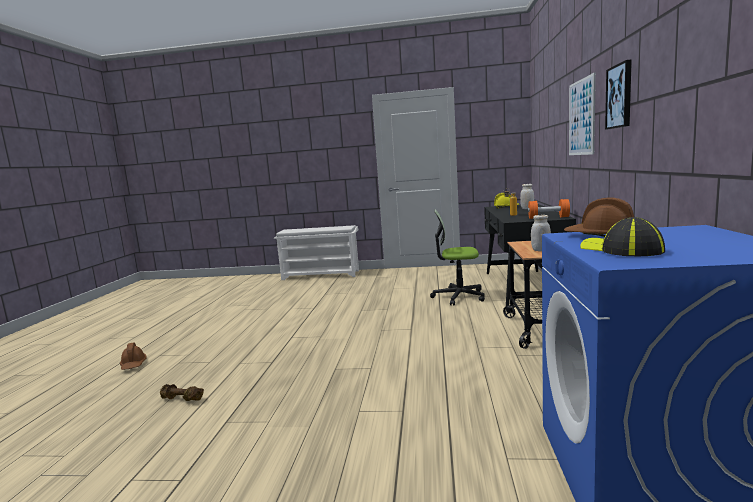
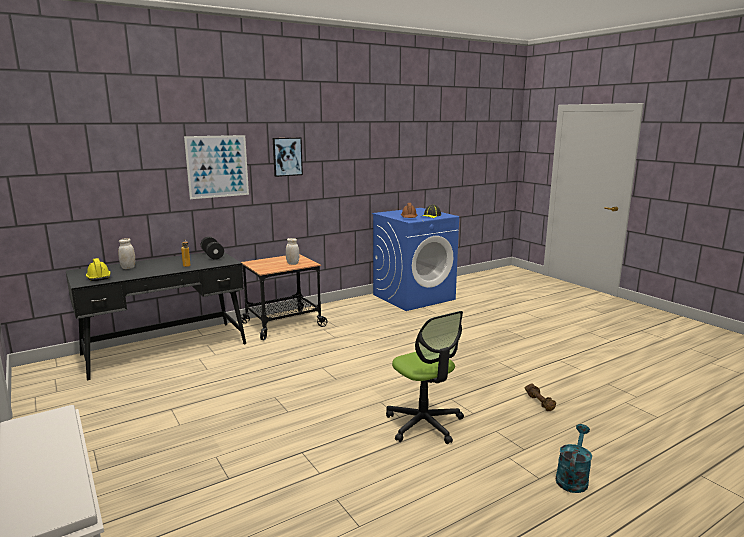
camera: 130 degrees left, 5 degrees up
(133, 365) = (572, 478): brown hard hat -> turquoise watering can
(458, 296) = (207, 372): office chair -> office chair (424, 424)
(548, 217) = (212, 255): orange dumbbell -> black dumbbell

